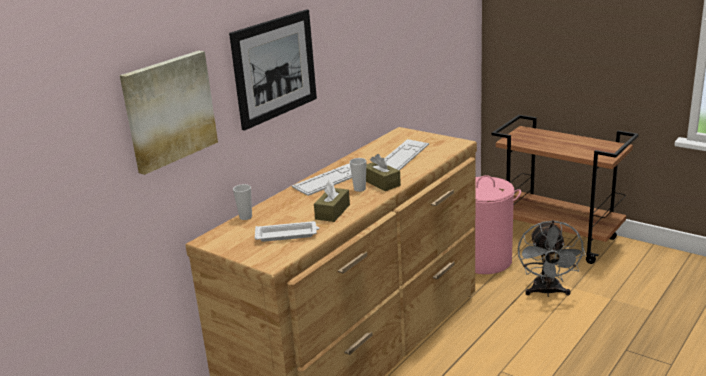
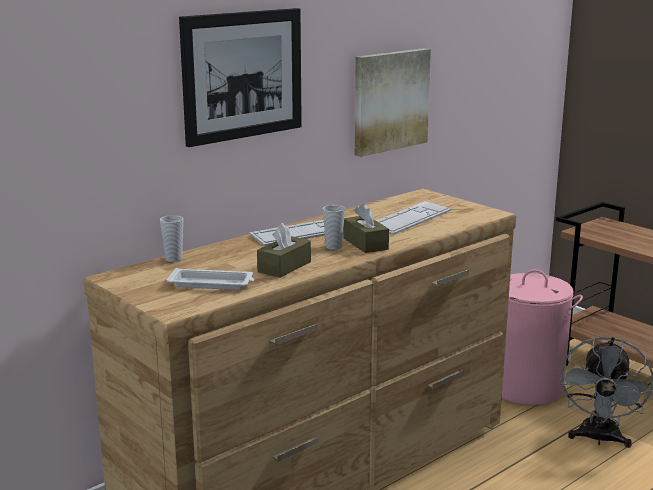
camera: 10 degrees right, 5 degrees down
(169, 110) = (80, 99): picture -> picture (389, 100)

